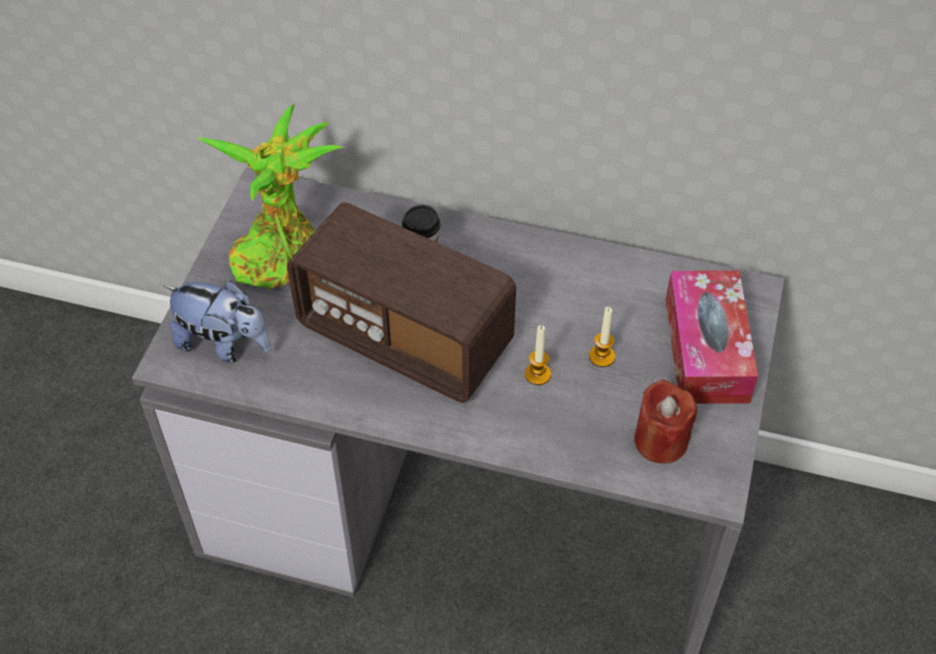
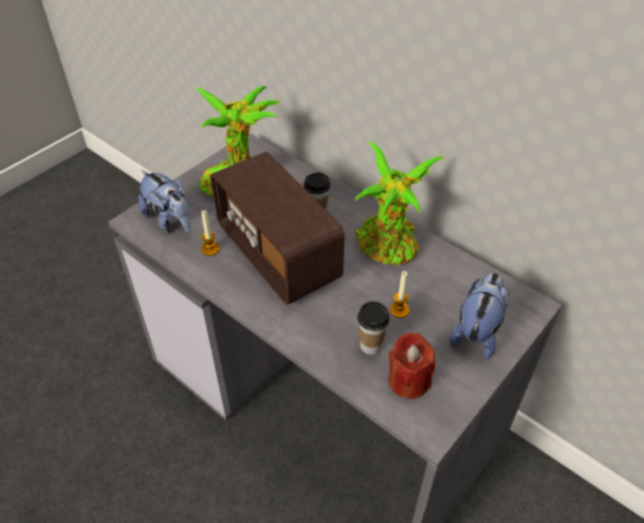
camera: 25 degrees right, 5 degrees down
(537, 374) = (348, 306): candle -> candle (210, 249)
(542, 275) = (388, 246): none -> potted plant
(593, 415) = (370, 345): none -> cup
(706, 349) = (477, 332): tissue box -> plush toy

